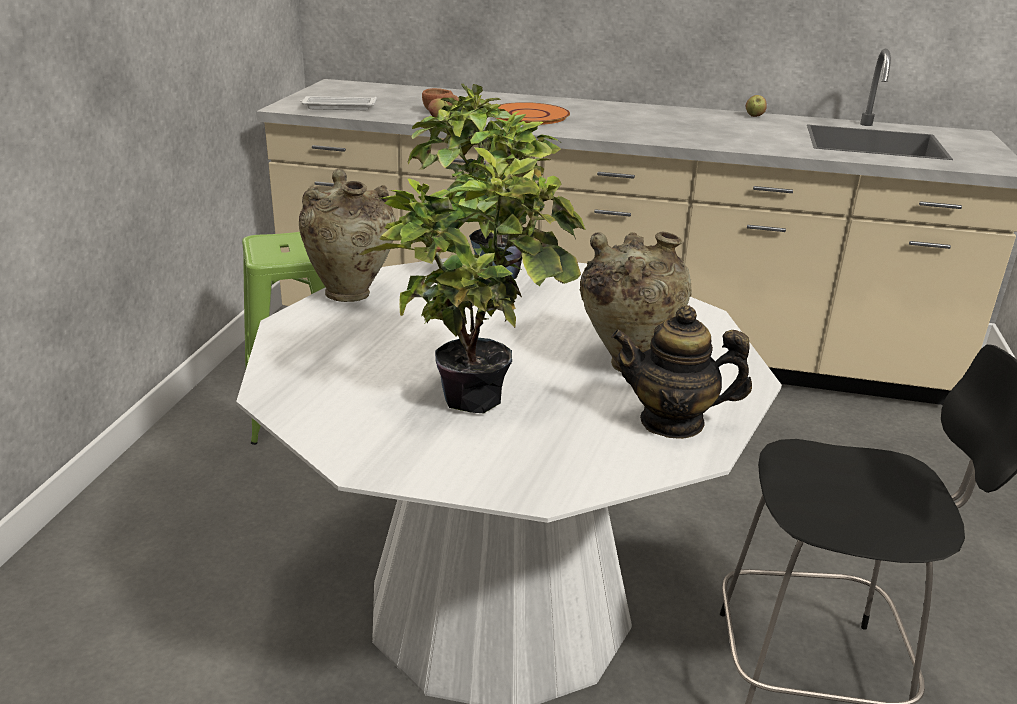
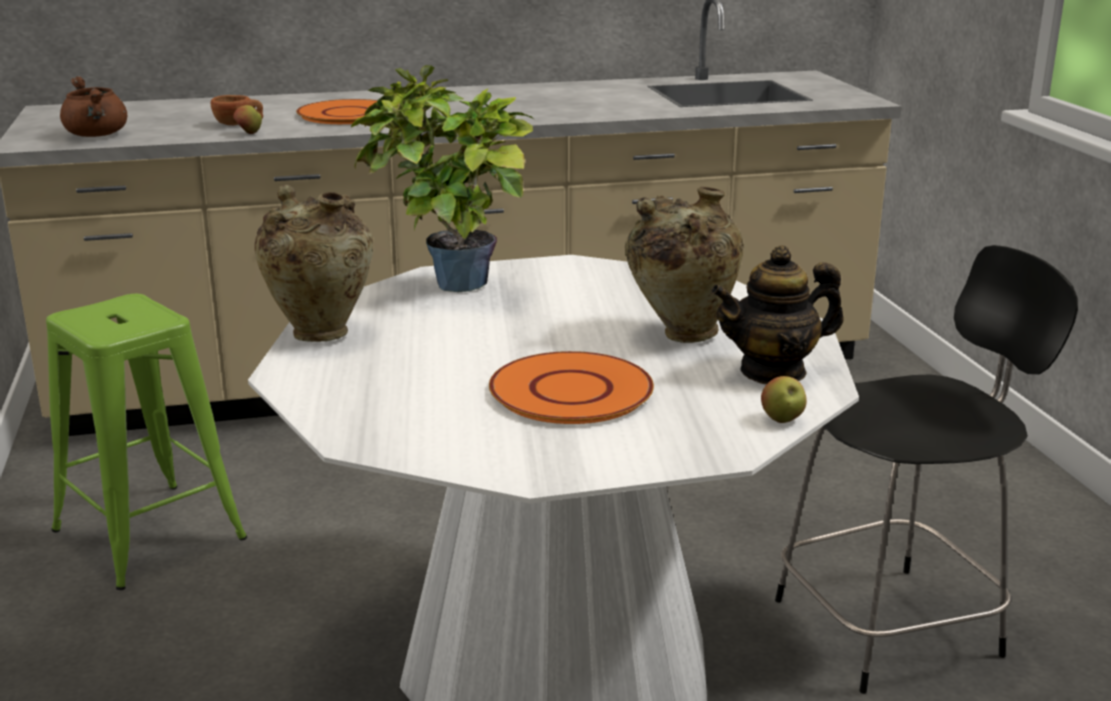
camera: 25 degrees left, 5 degrees down
(338, 107) = (97, 135): white tray -> brown cooking pot
(477, 393) = (570, 390): potted plant -> orange plate
(754, 116) = (587, 84): apple -> apple (782, 420)

